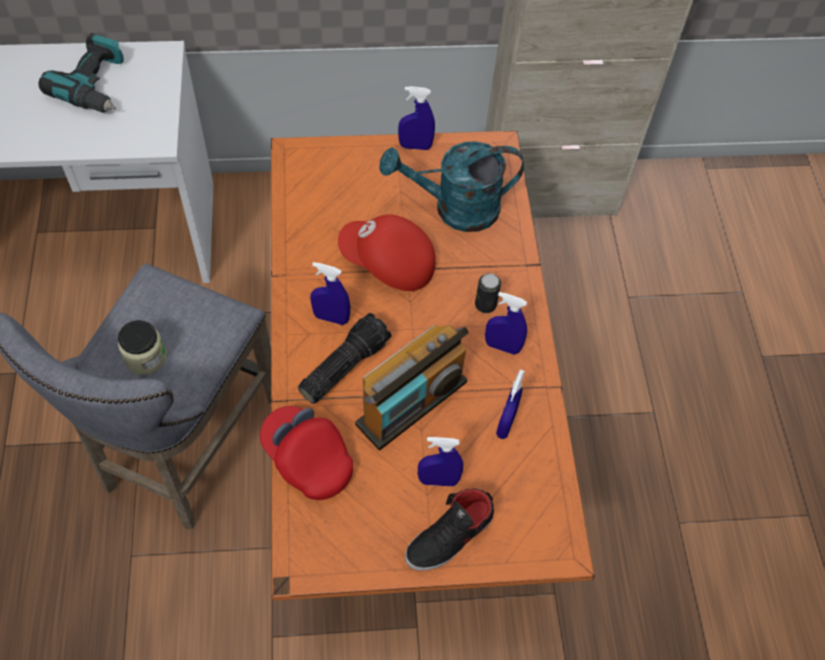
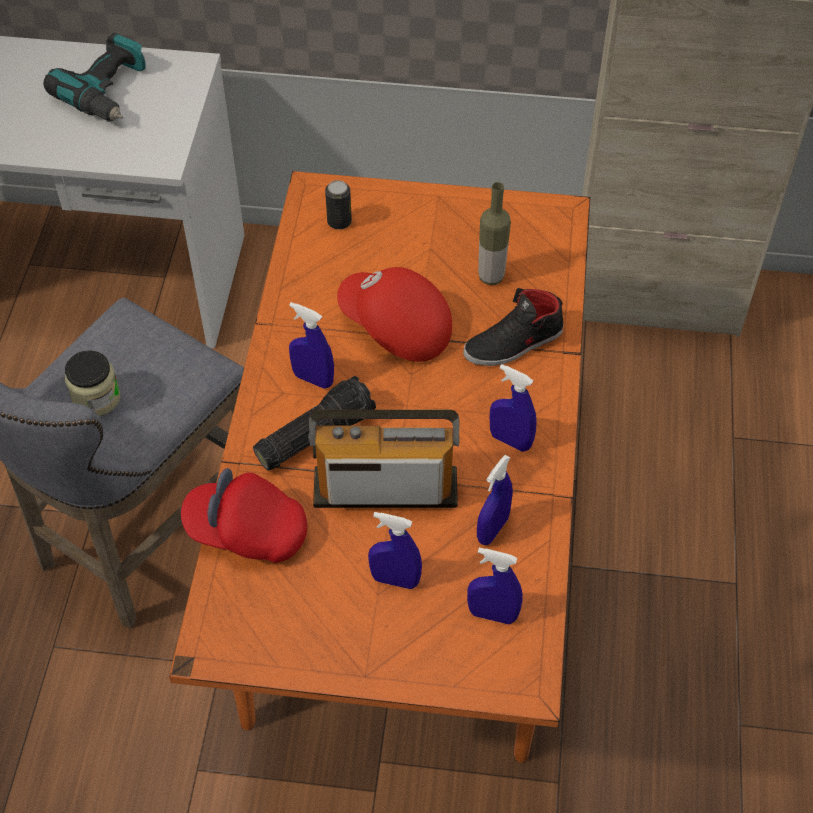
camera: 15 degrees right, 5 degrees down
(307, 459) = (247, 531): red cap -> red cap turned 45 degrees counterclockwise
(412, 403) = (385, 488): radio -> radio turned 150 degrees counterclockwise
(415, 146) = (460, 200): blue spray bottle -> blue spray bottle (492, 614)
(450, 537) = (393, 646): black shoe -> black shoe (514, 344)
(454, 209) = (491, 276): turquoise watering can -> bottle
(485, 304) = (501, 390): can -> can (339, 222)

